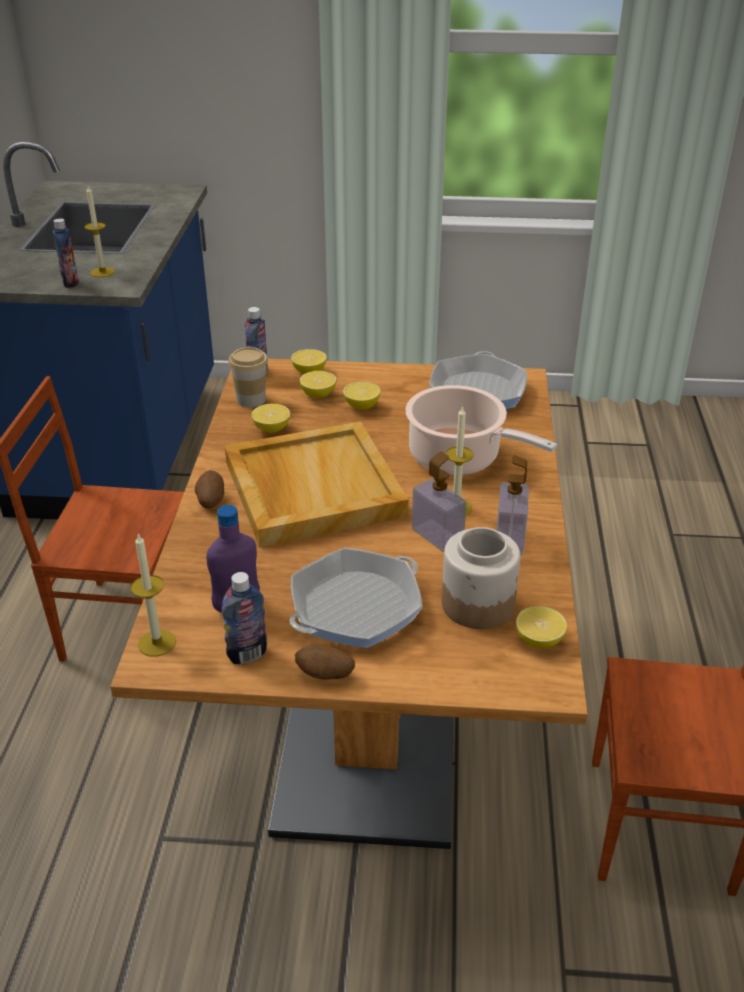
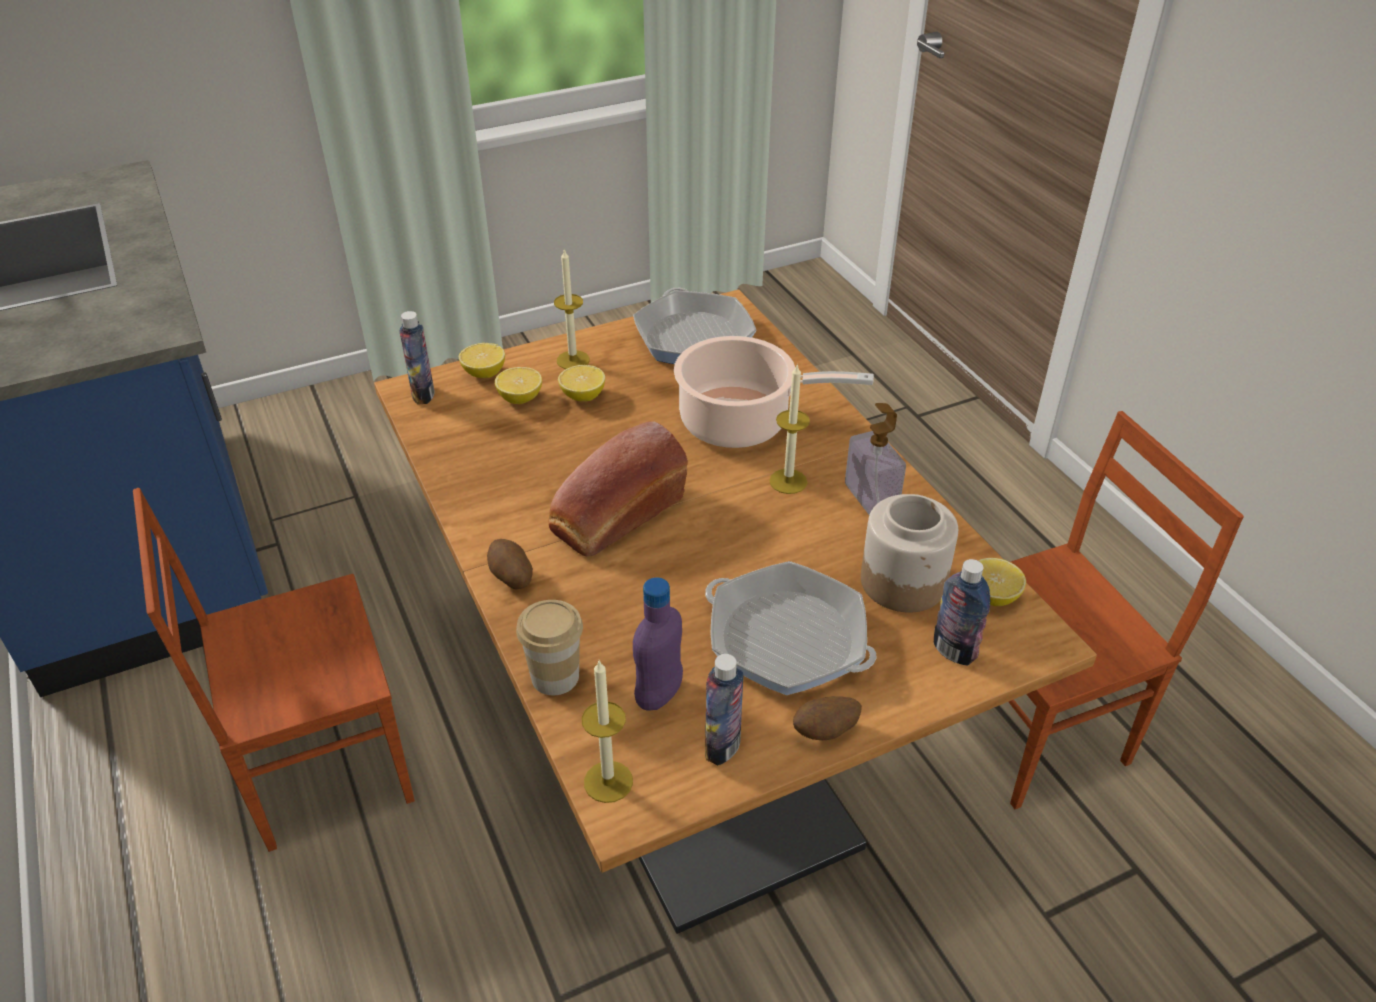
camera: 30 degrees left, 5 degrees up
(70, 283) = (79, 347): bottle -> bottle (954, 651)
(102, 272) = (114, 319): candle -> candle (573, 360)
(251, 399) = (444, 431): cup -> cup (555, 676)
(271, 429) = (503, 460): lemon -> none
(312, 488) = (615, 516): beige tray -> bread
(355, 607) = (787, 638): frying pan -> frying pan turned 105 degrees clockwise
(437, 536) = (797, 521): soap dispenser -> none

